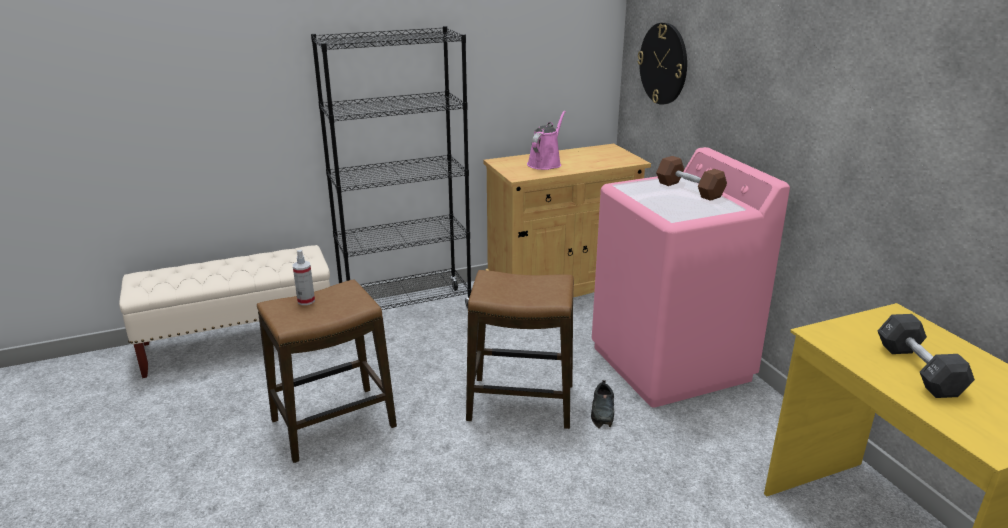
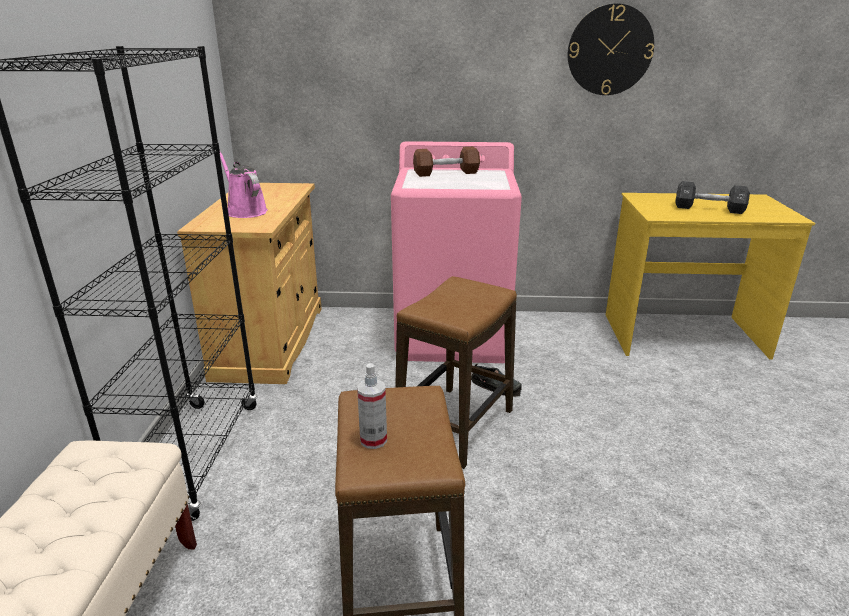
camera: 65 degrees left, 0 degrees up
(663, 64) = (306, 78): wall clock -> wall clock (610, 50)

